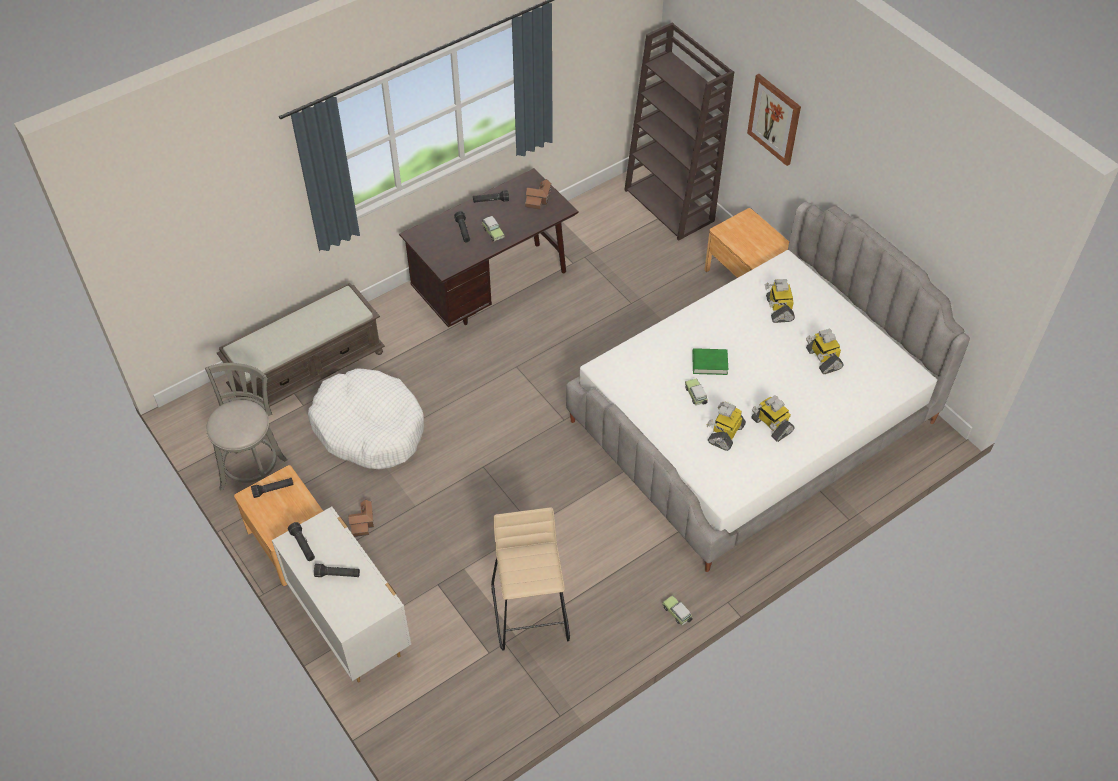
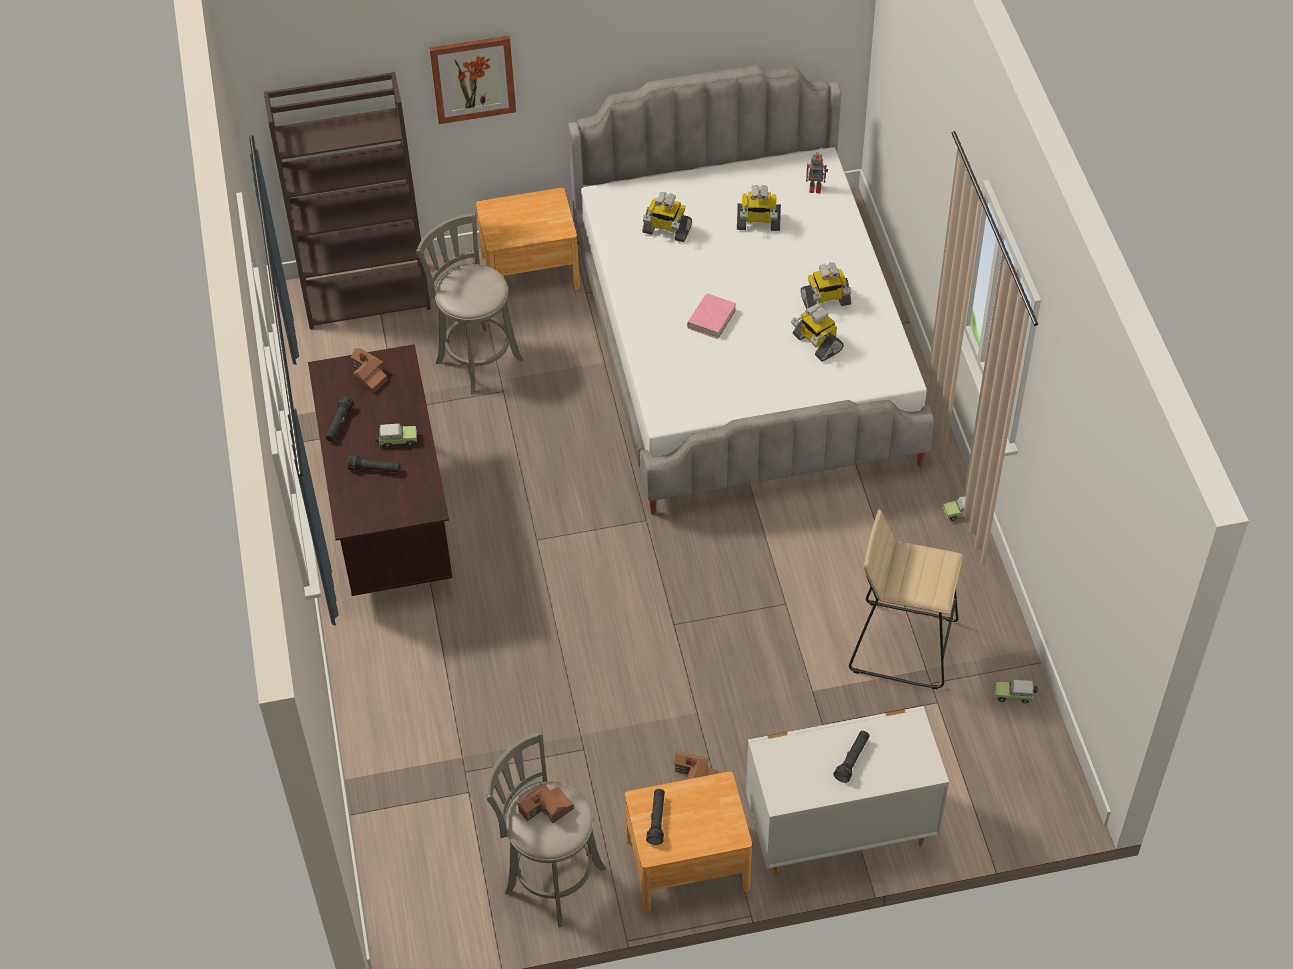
camera: 65 degrees left, 0 degrees up
(240, 417) = (546, 809): none -> toy house
(303, 545) = (793, 784): black flashlight -> none
(308, 370) = (410, 769): brown bench -> none
(369, 428) = (549, 727): white dog bed -> none
(651, 279) = (476, 358): none -> grey stool
(696, 396) = (751, 348): toy car -> toy car (1015, 695)
(709, 363) = (711, 319): green book -> pink book
(884, 382) = (816, 188): none -> toy robot

